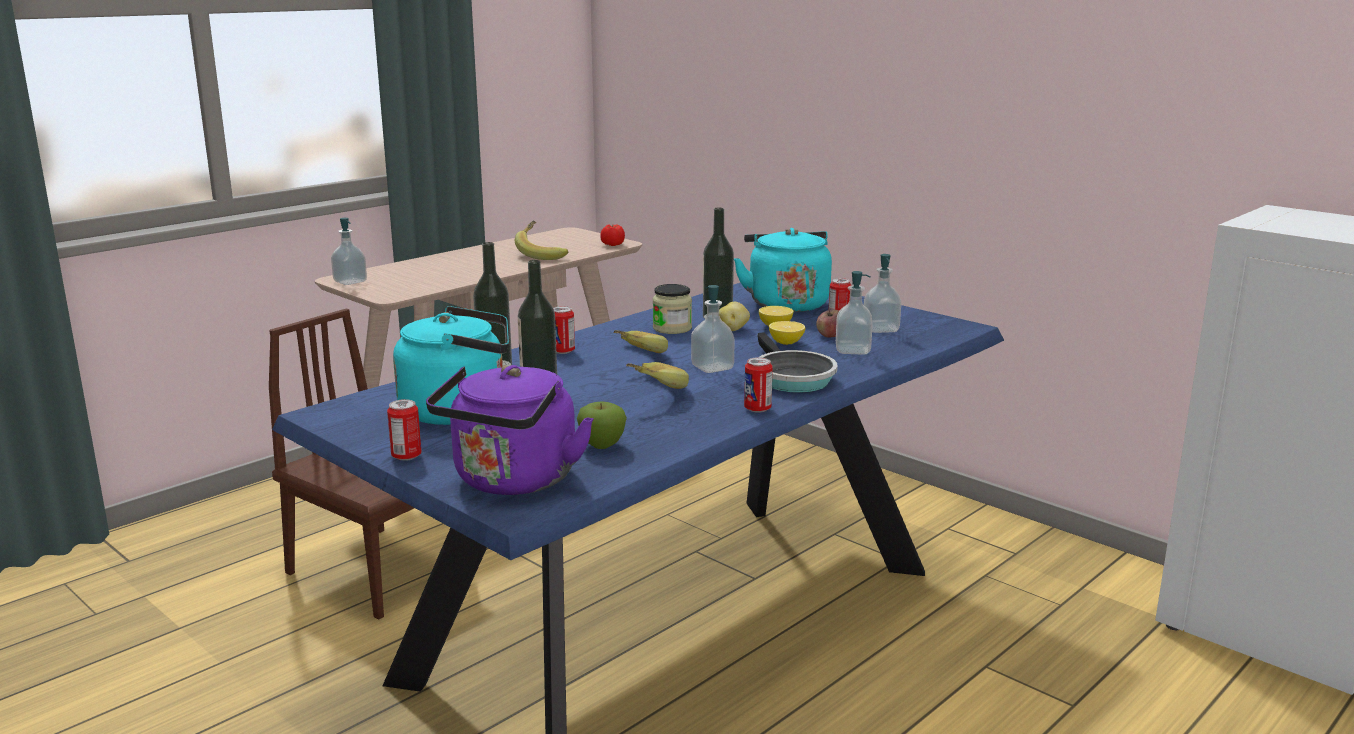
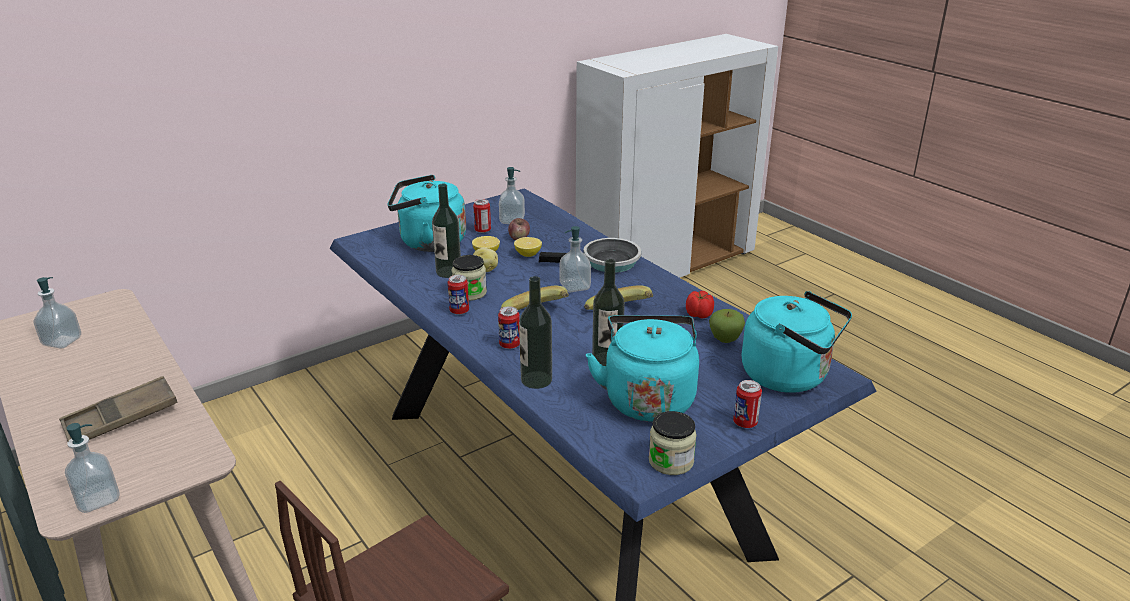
camera: 80 degrees left, 10 degrees up
(340, 424) = (671, 461): none -> jar
(447, 271) = (121, 418): none -> brown tray
(513, 482) = (790, 376): purple kettle -> turquoise kettle
(542, 254) = (109, 349): banana -> none
(612, 244) = (112, 305): tomato -> tomato (699, 315)
(757, 409) = (663, 280): can -> can (459, 311)
(852, 350) = (555, 236): soap dispenser -> soap dispenser (62, 341)

